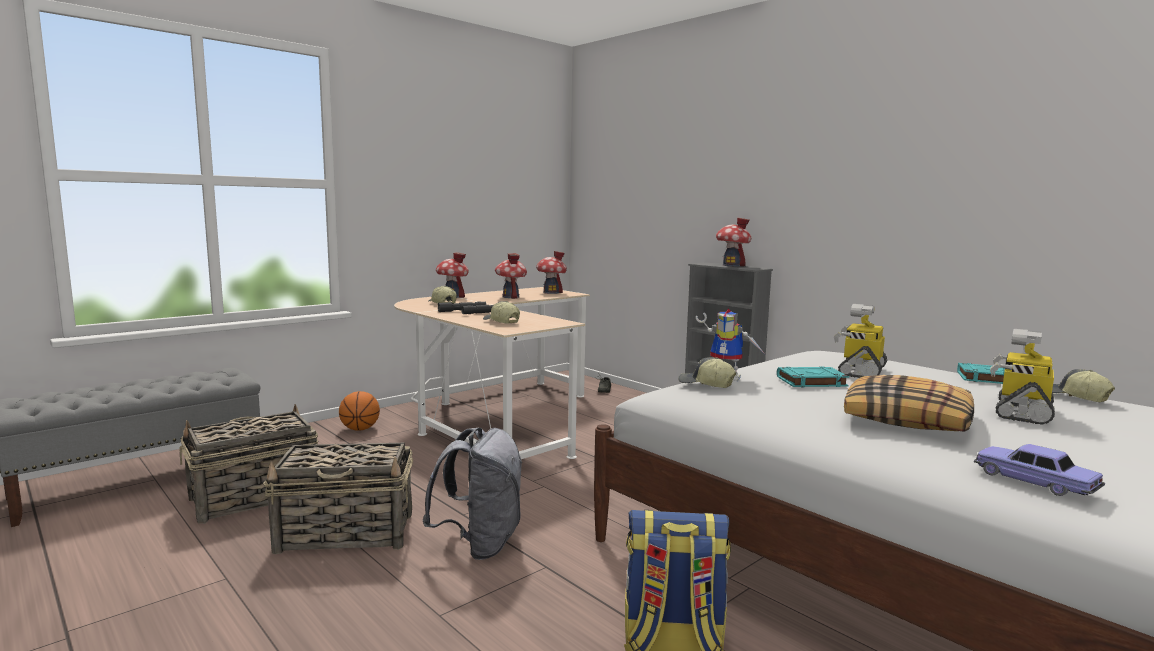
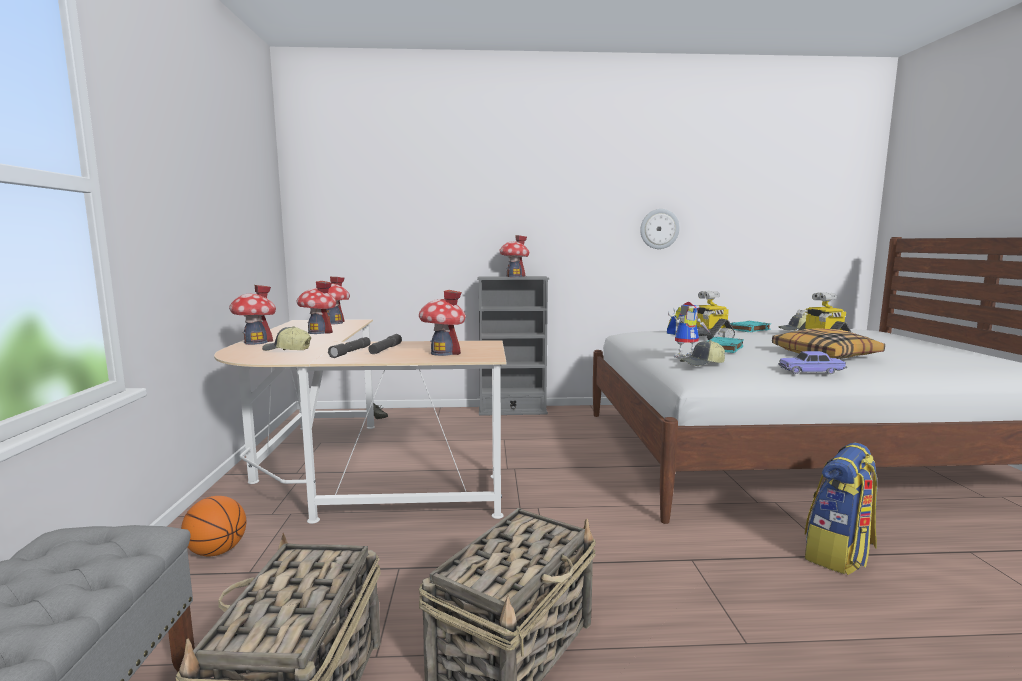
camera: 50 degrees left, 0 degrees up
(480, 544) = (623, 576): grey backpack -> none
(501, 322) = (443, 353): cap -> toy house
(931, 213) = (659, 229): none -> wall clock
(1034, 482) = (944, 367): toy car -> toy car (810, 371)

